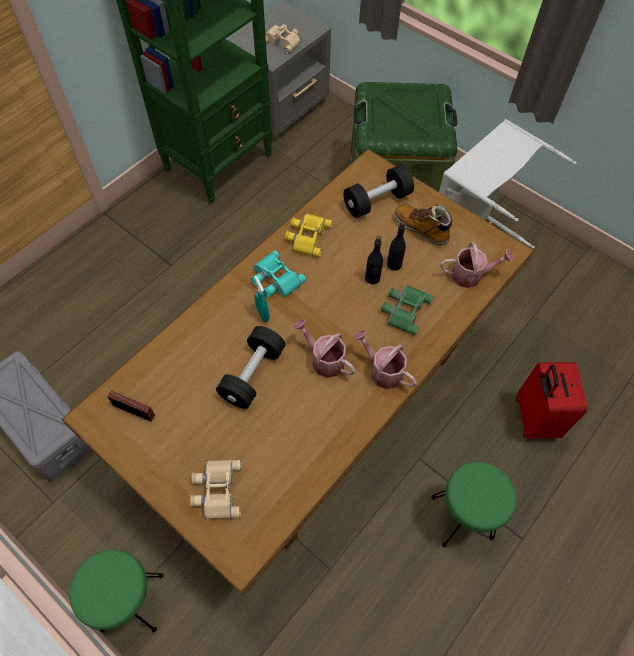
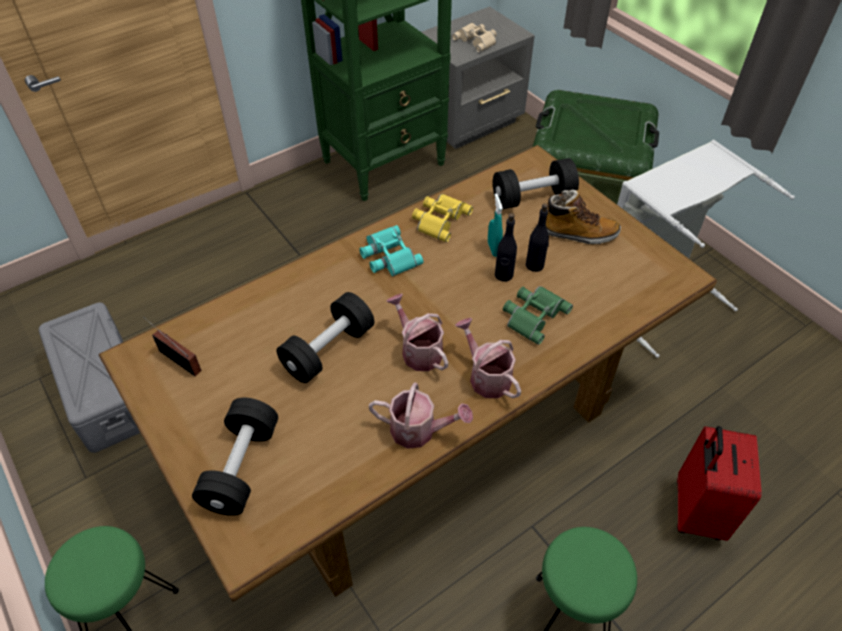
camera: 15 degrees right, 10 degrees down
(216, 490) = (241, 467): beige binoculars -> black dumbbell
(262, 314) = (362, 289): turquoise spray bottle -> turquoise spray bottle (493, 249)
(421, 228) = (578, 233): boot -> boot turned 135 degrees clockwise
(471, 275) = (627, 292): watering can -> watering can (419, 430)

